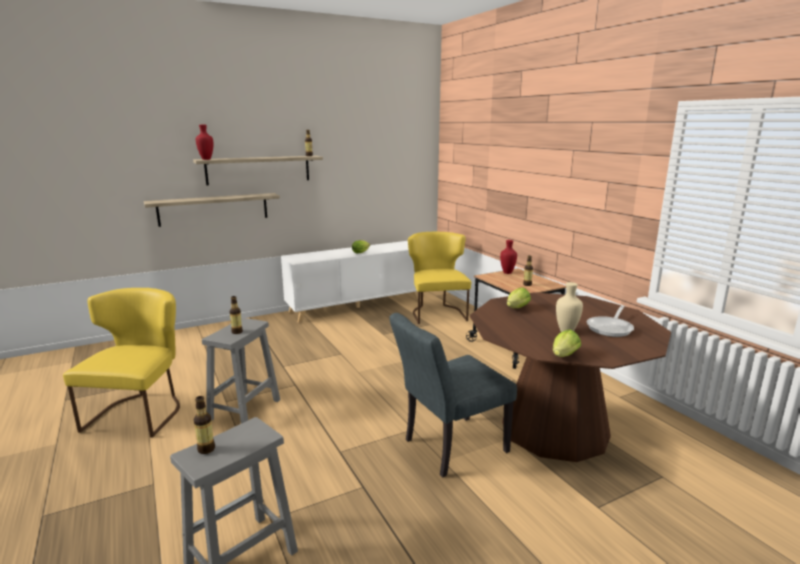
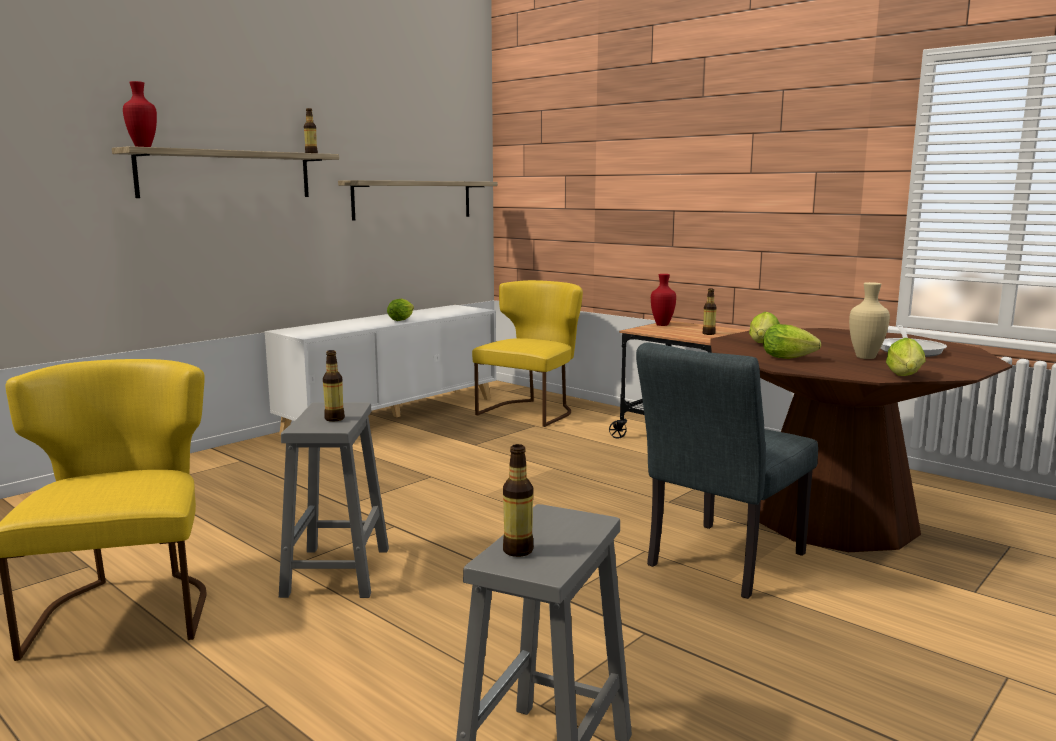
camera: 20 degrees left, 5 degrees down
(213, 209) = (148, 244): shelf -> shelf (413, 199)
(437, 313) = (532, 411): yellow chair -> yellow chair turned 60 degrees clockwise
(513, 326) = (791, 358): none -> lettuce

